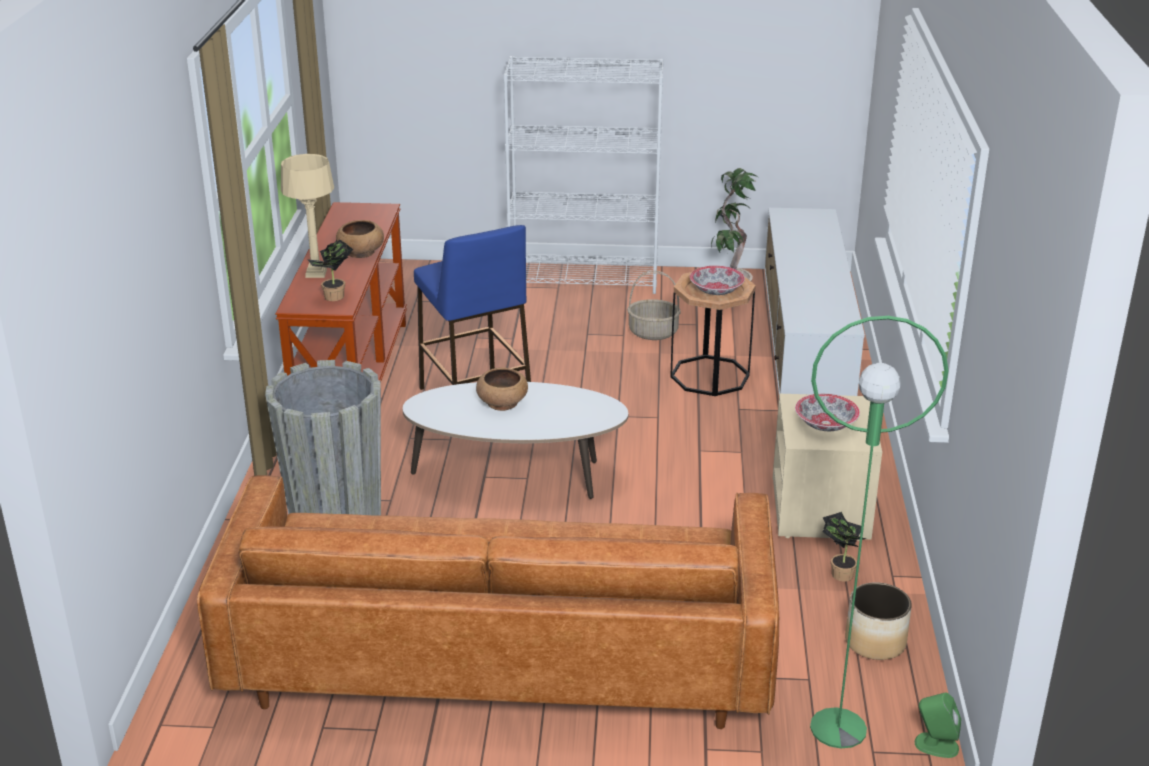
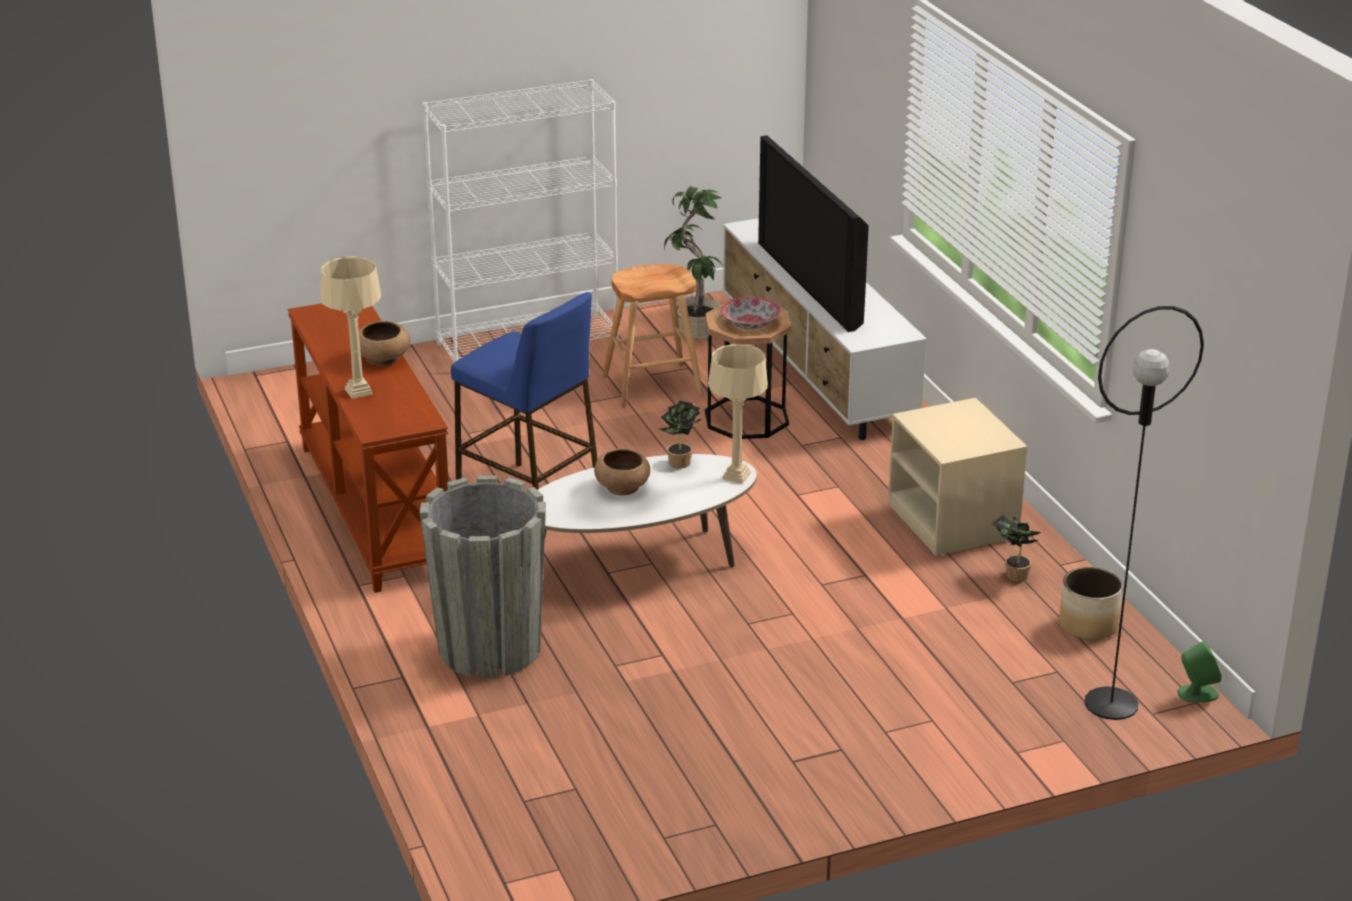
camera: 25 degrees left, 0 degrees up
(334, 298) = (408, 413): potted plant -> potted plant (681, 464)
(500, 657) = (773, 731): brown sofa -> none
(606, 417) = (736, 476): none -> beige table lamp
(653, 332) = (652, 386): basket -> brown stool
(802, 269) = (814, 284): none -> television
(825, 424) = (958, 432): bowl -> none
(837, 728) = (1110, 704): green floor lamp -> black floor lamp

